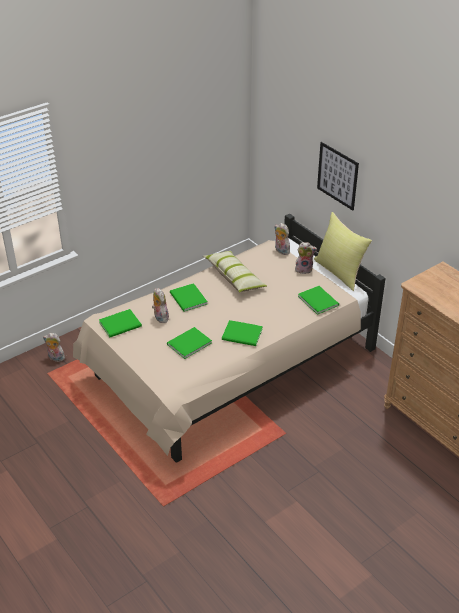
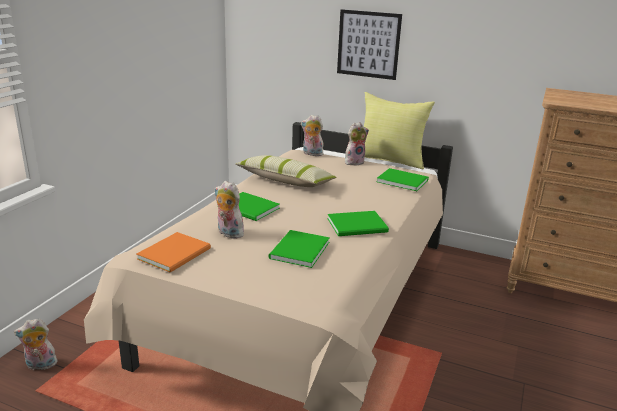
camera: 30 degrees left, 15 degrees down
(121, 324) = (177, 253): green book -> orange book

